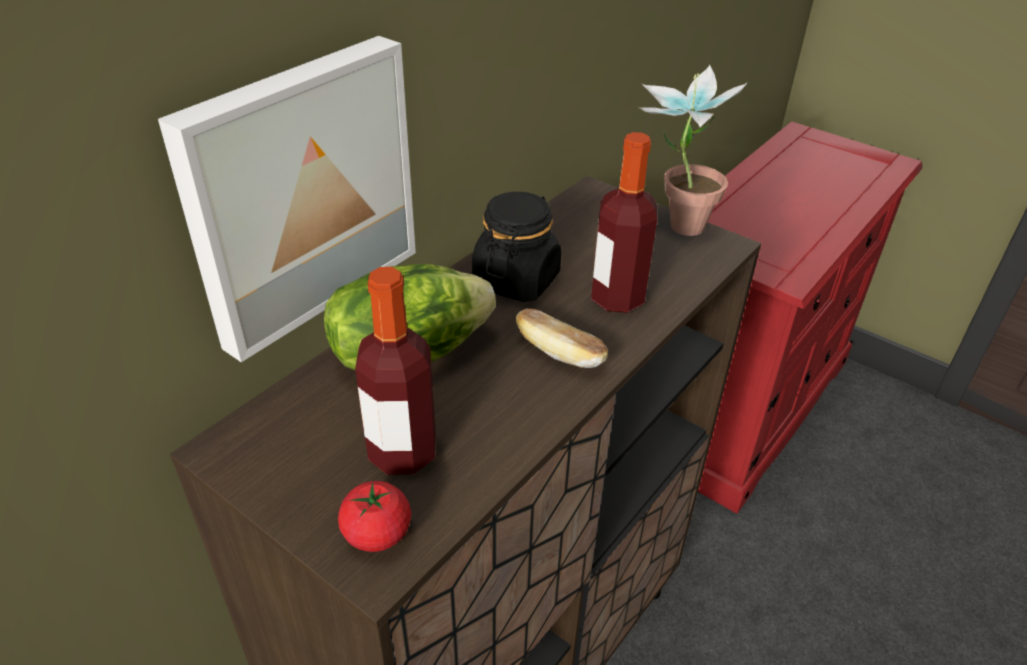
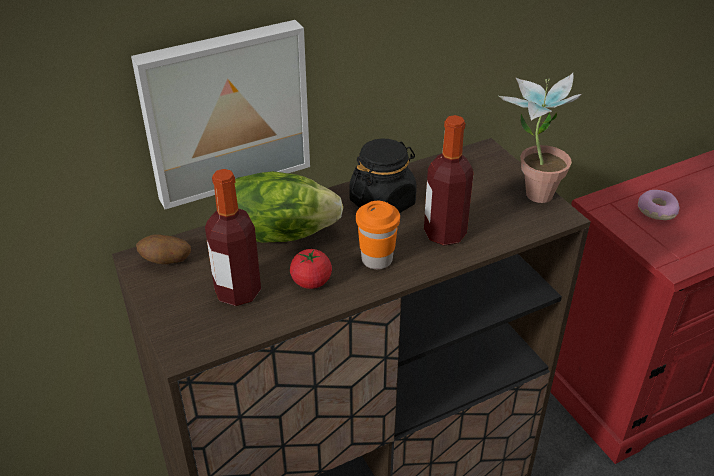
camera: 25 degrees right, 0 degrees up
(266, 441) = (166, 262): none -> potato
(377, 534) = (195, 332): tomato -> tomato (311, 281)
(559, 353) = (377, 260): bread -> orange cup
(737, 228) = (656, 210): none -> donut

